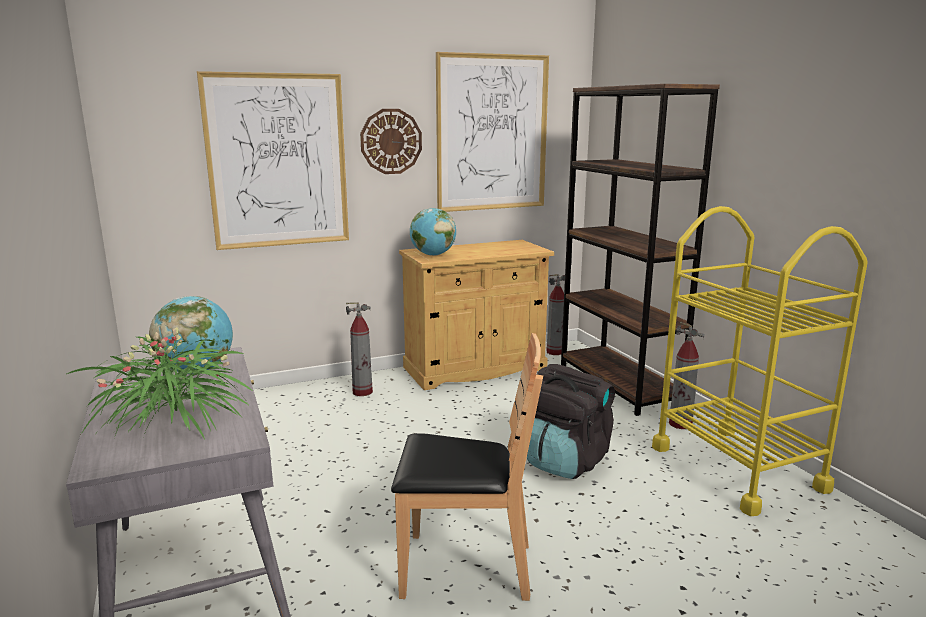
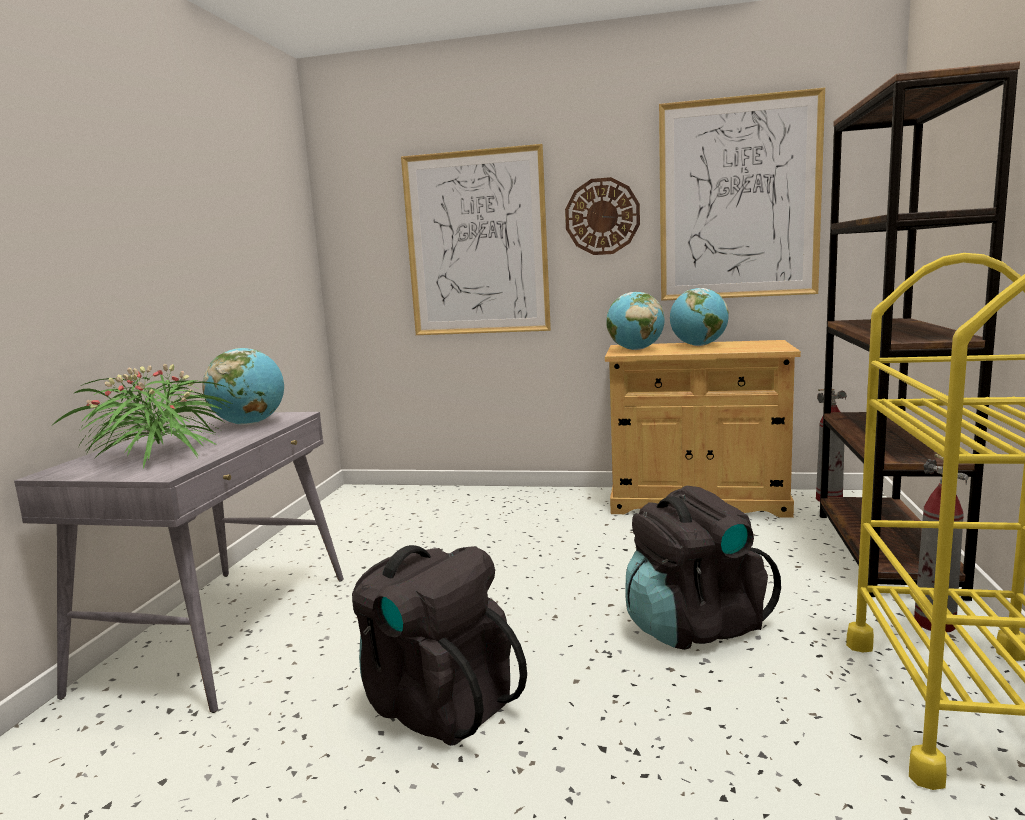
camera: 35 degrees right, 5 degrees down
(362, 392) = (544, 504): fire extinguisher -> none
(465, 568) = (436, 703): brown chair -> black backpack
(473, 248) = (698, 345): none -> globe

